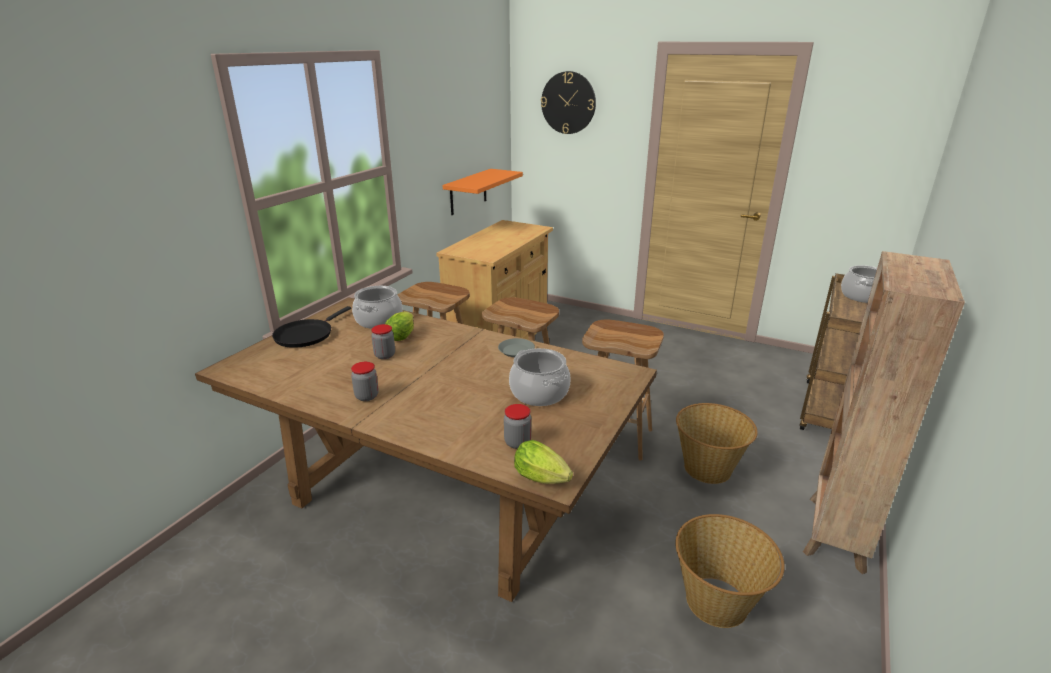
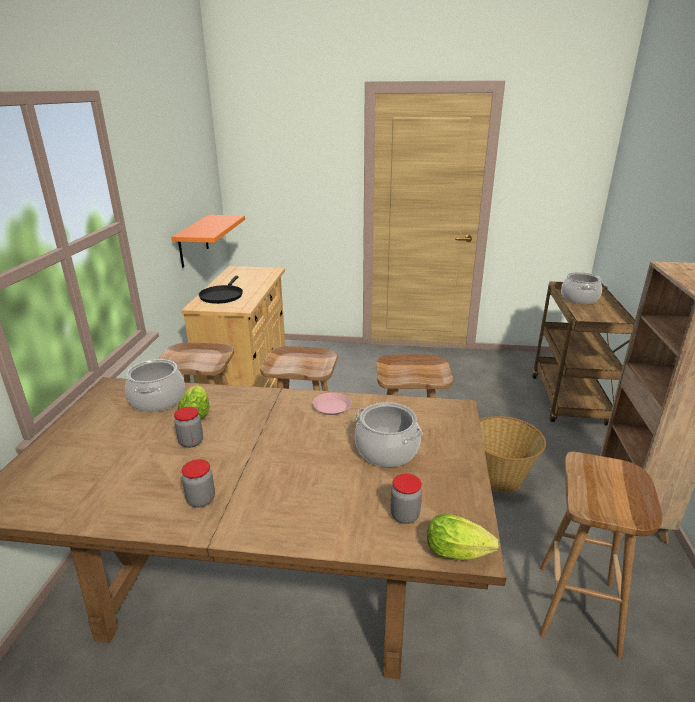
camera: 20 degrees left, 0 degrees up
(306, 335) = (76, 435): black frying pan -> black frying pan (222, 296)
(516, 351) = (332, 407): grey plate -> pink plate
(568, 103) = (279, 143): wall clock -> none
(718, 602) = (578, 610): basket -> brown stool

